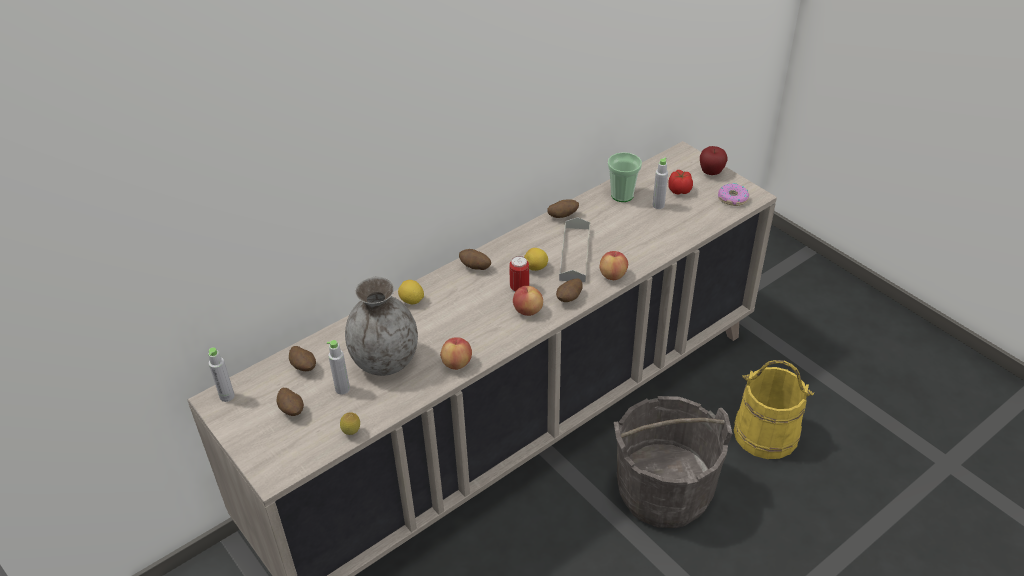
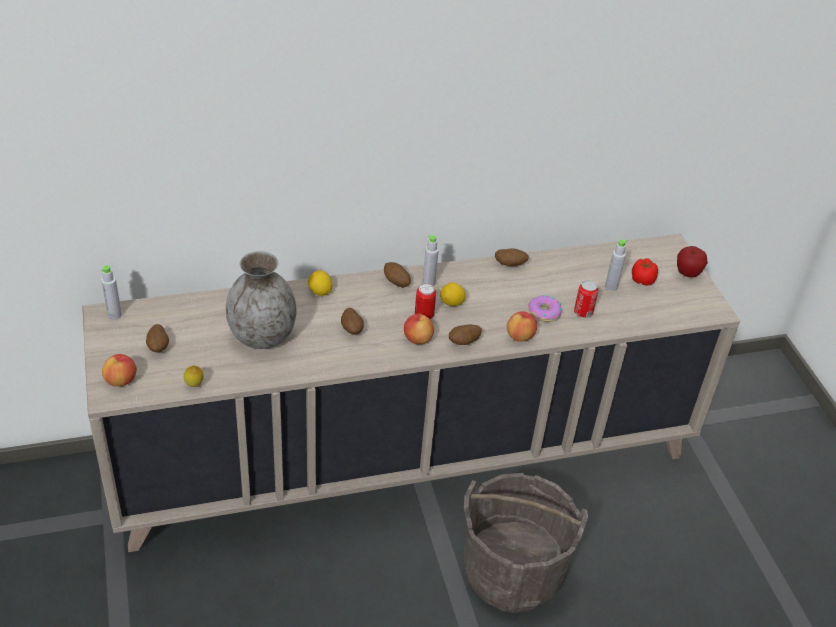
camera: 20 degrees right, 0 degrees up
(304, 367) = (192, 315): potato -> potato (352, 330)
(342, 389) = (211, 346): grey bottle -> grey bottle (428, 283)
(457, 363) = (323, 361): apple -> apple (121, 381)
(575, 254) = (497, 303): grey tray -> none
(622, 195) = (581, 265): cup -> none
(650, 235) = (583, 312): none -> can
(732, 198) = (691, 306): donut -> donut (544, 312)
(766, 433) = (650, 561): yellow bucket -> none

